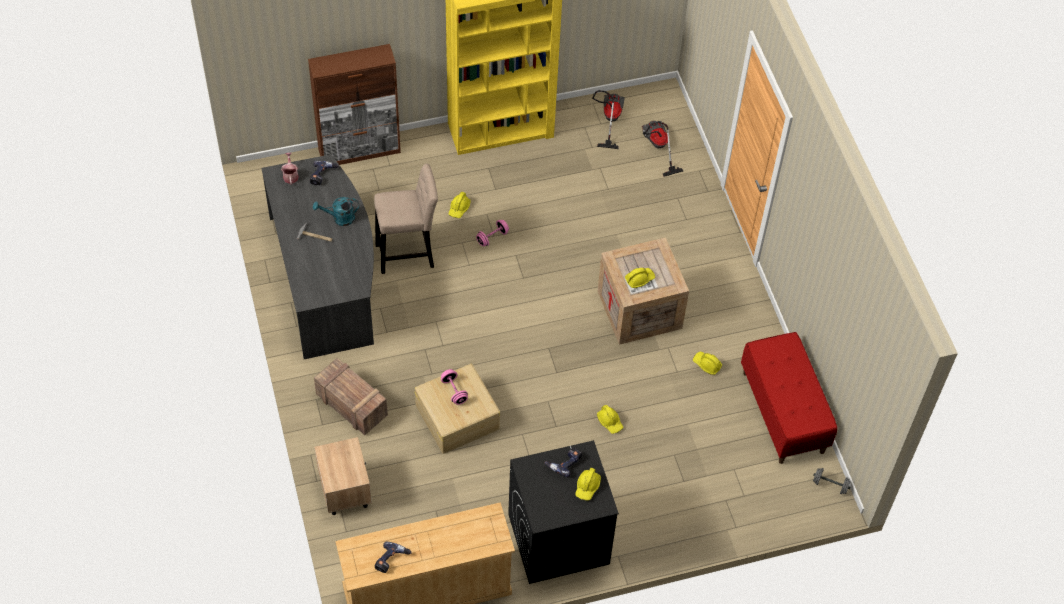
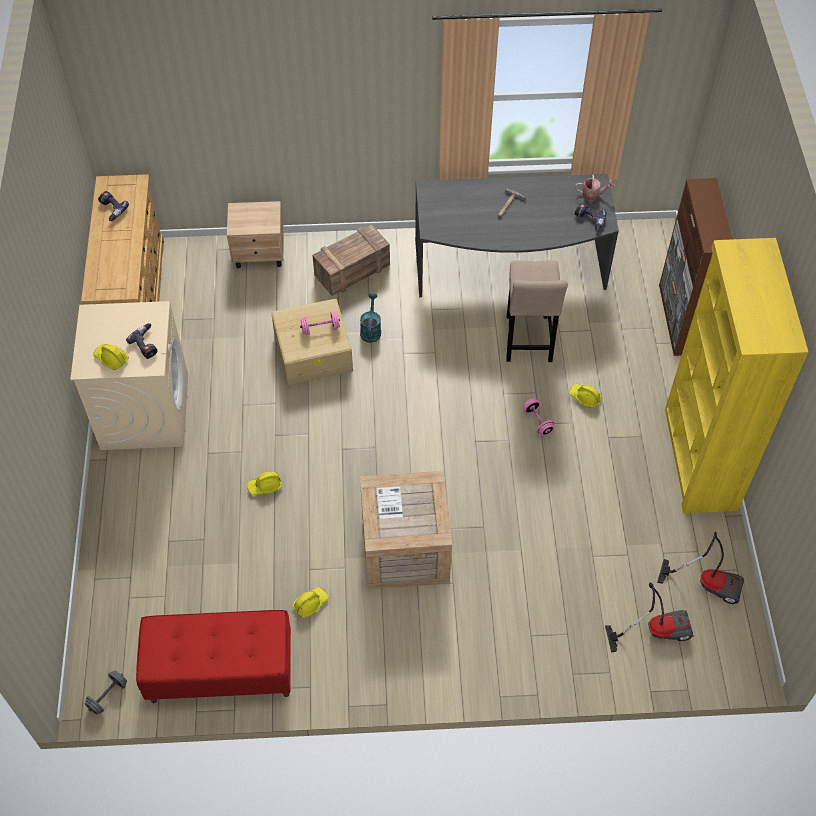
camera: 105 degrees right, 0 degrees up
(339, 218) = (527, 227): turquoise watering can -> turquoise watering can (371, 329)
(558, 539) = (144, 411): black washing machine -> beige washing machine
(639, 279) = (395, 501): yellow hard hat -> none

